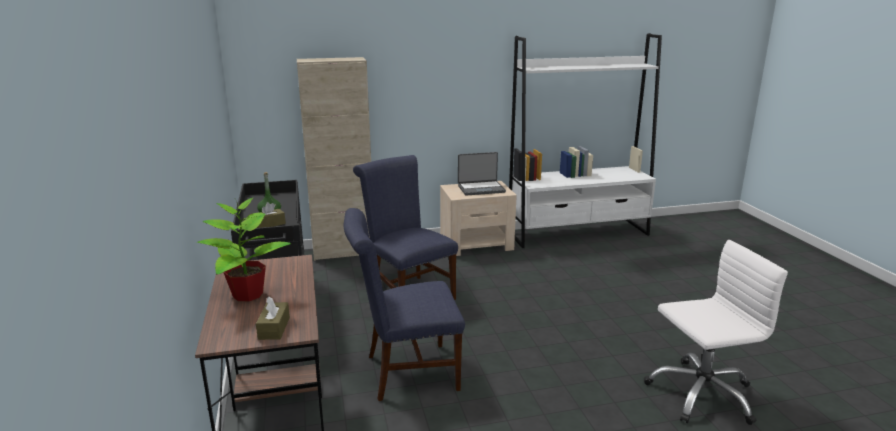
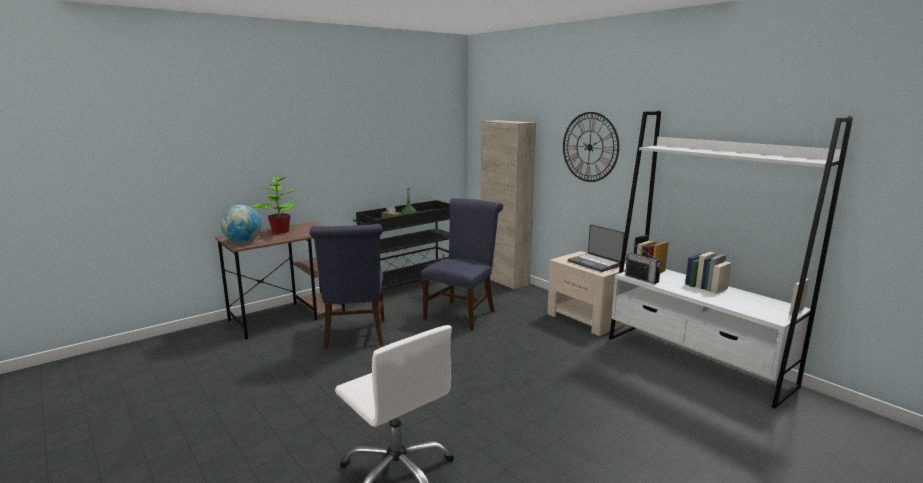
camera: 65 degrees right, 5 degrees down
(274, 328) = (243, 242): brown tissue box -> globe
(405, 372) = (354, 336): blue chair -> blue chair turned 150 degrees counterclockwise
(439, 77) = (589, 147): none -> wall clock
(546, 184) = (641, 279): none -> radio

